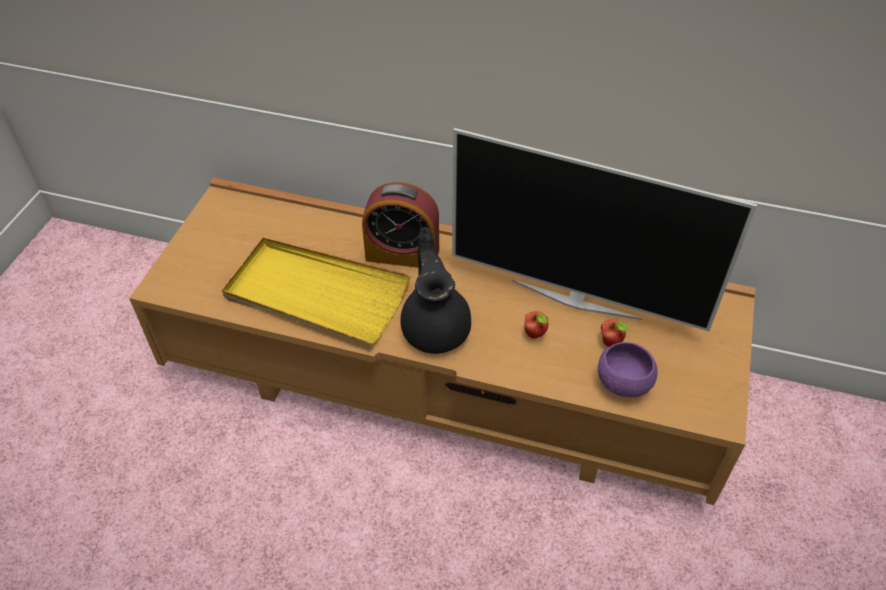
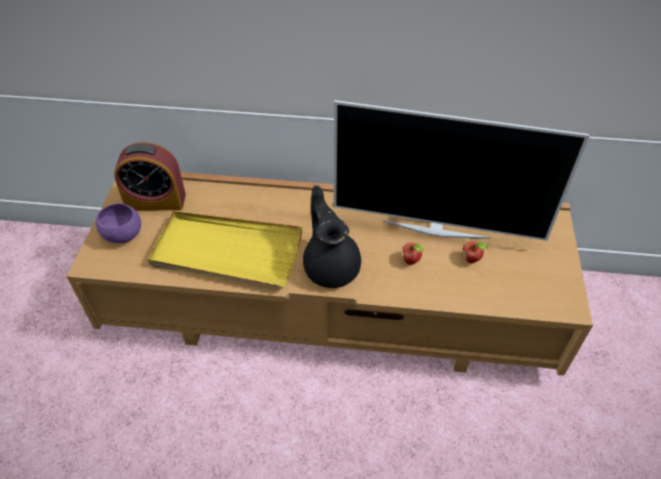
camera: 10 degrees left, 0 degrees up
(402, 254) = (290, 211): alarm clock -> alarm clock (156, 201)
(623, 384) = (489, 291): purple bowl -> purple bowl (123, 235)

